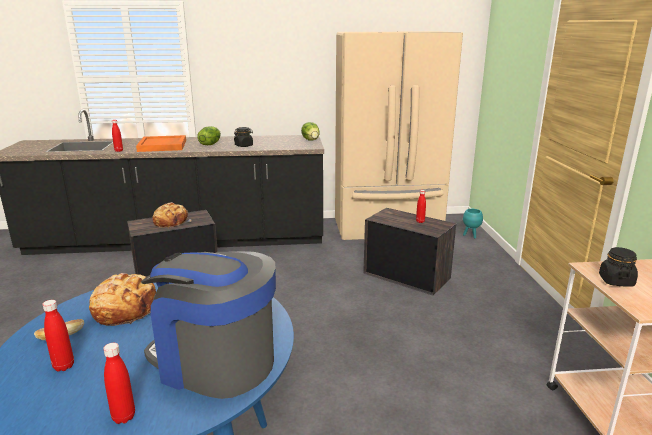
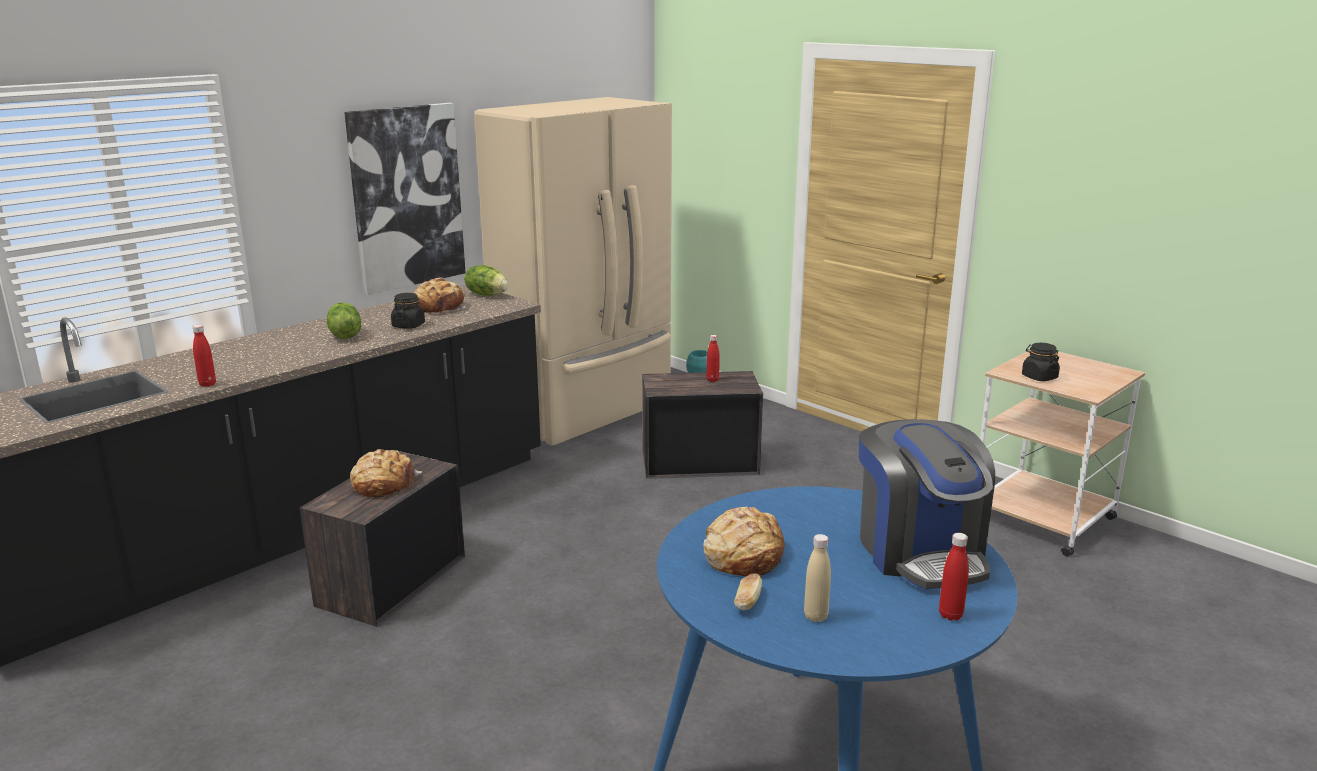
camera: 40 degrees left, 0 degrees up
(64, 366) = (815, 616): red bottle -> beige bottle
(163, 146) = (267, 357): orange tray -> none
(215, 361) = (920, 552): coffee machine -> coffee machine turned 90 degrees counterclockwise
(276, 141) = (439, 307): none -> bread
(289, 79) = (406, 197): none -> picture

